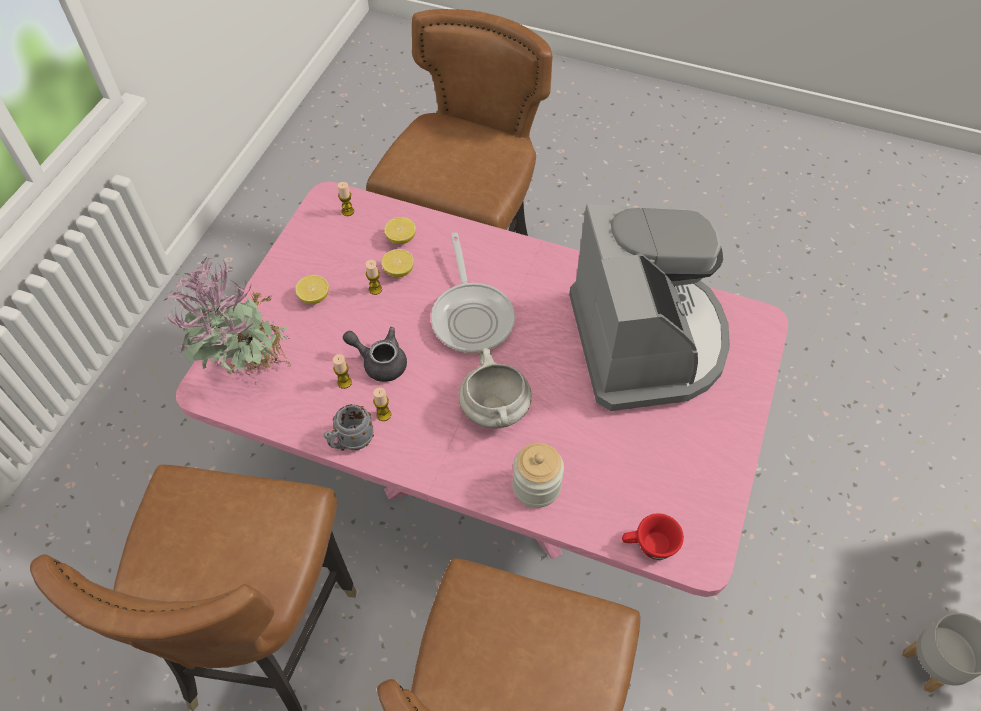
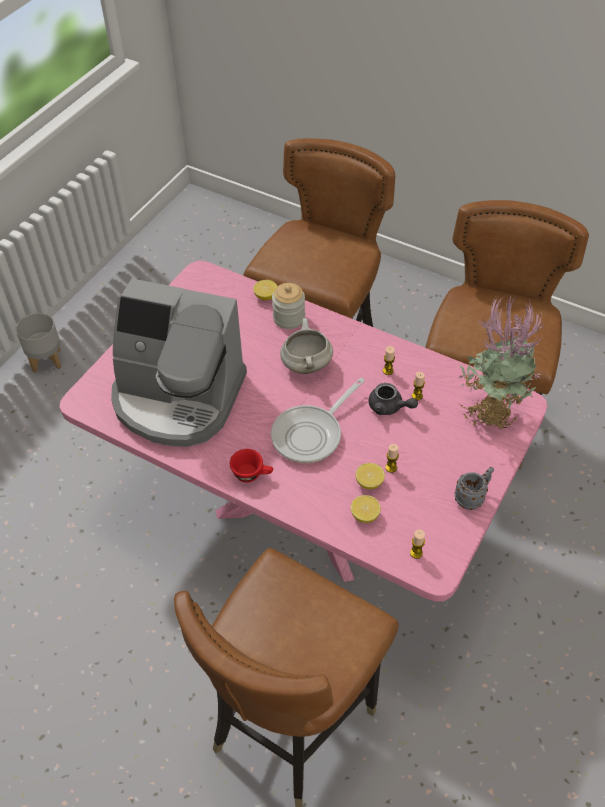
camera: 170 degrees left, 5 degrees down
(314, 297) = (444, 467): lemon -> lemon (265, 296)
(351, 441) = (412, 357): grey mug -> grey mug (472, 497)
(471, 316) = (311, 434): frying pan -> frying pan turned 135 degrees counterclockwise
(646, 341) = (178, 398): coffee machine -> coffee machine turned 75 degrees counterclockwise
(649, 546) = (229, 282): red cup -> red cup (252, 474)

